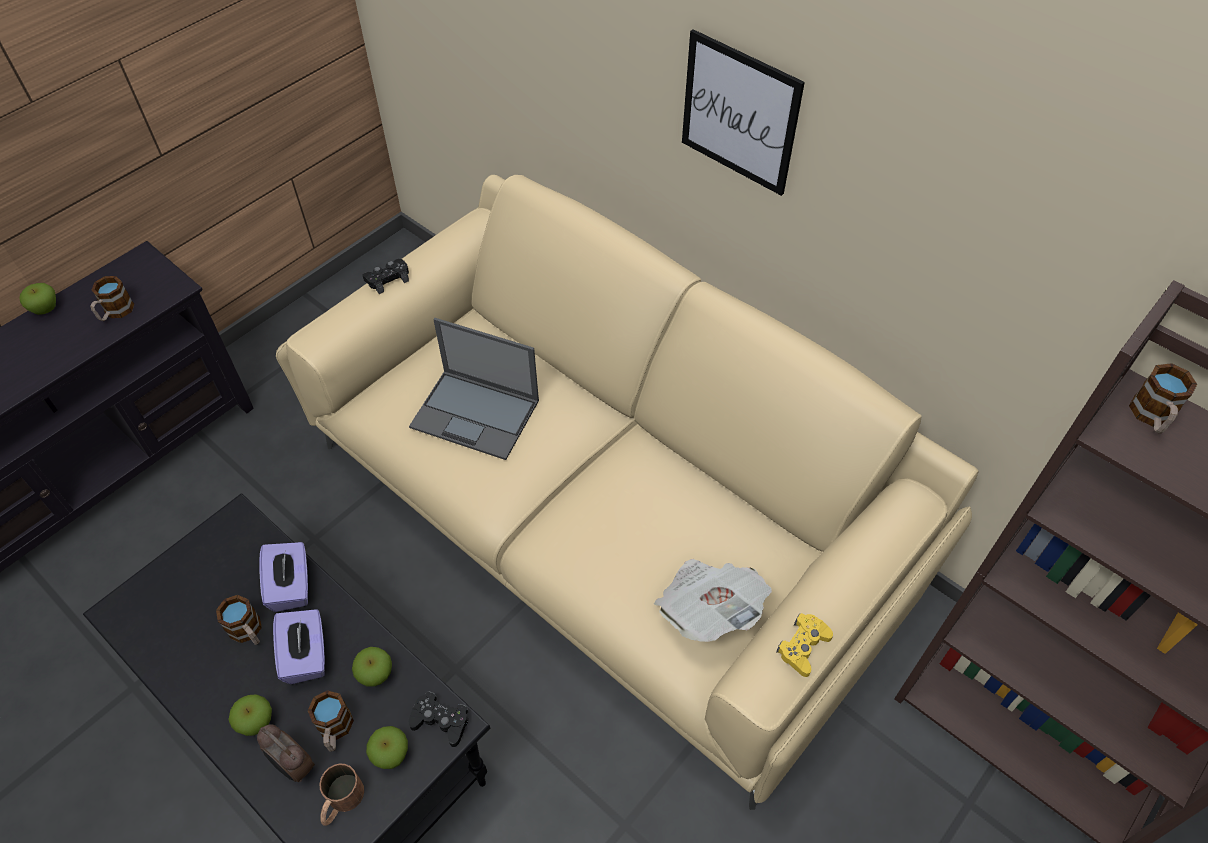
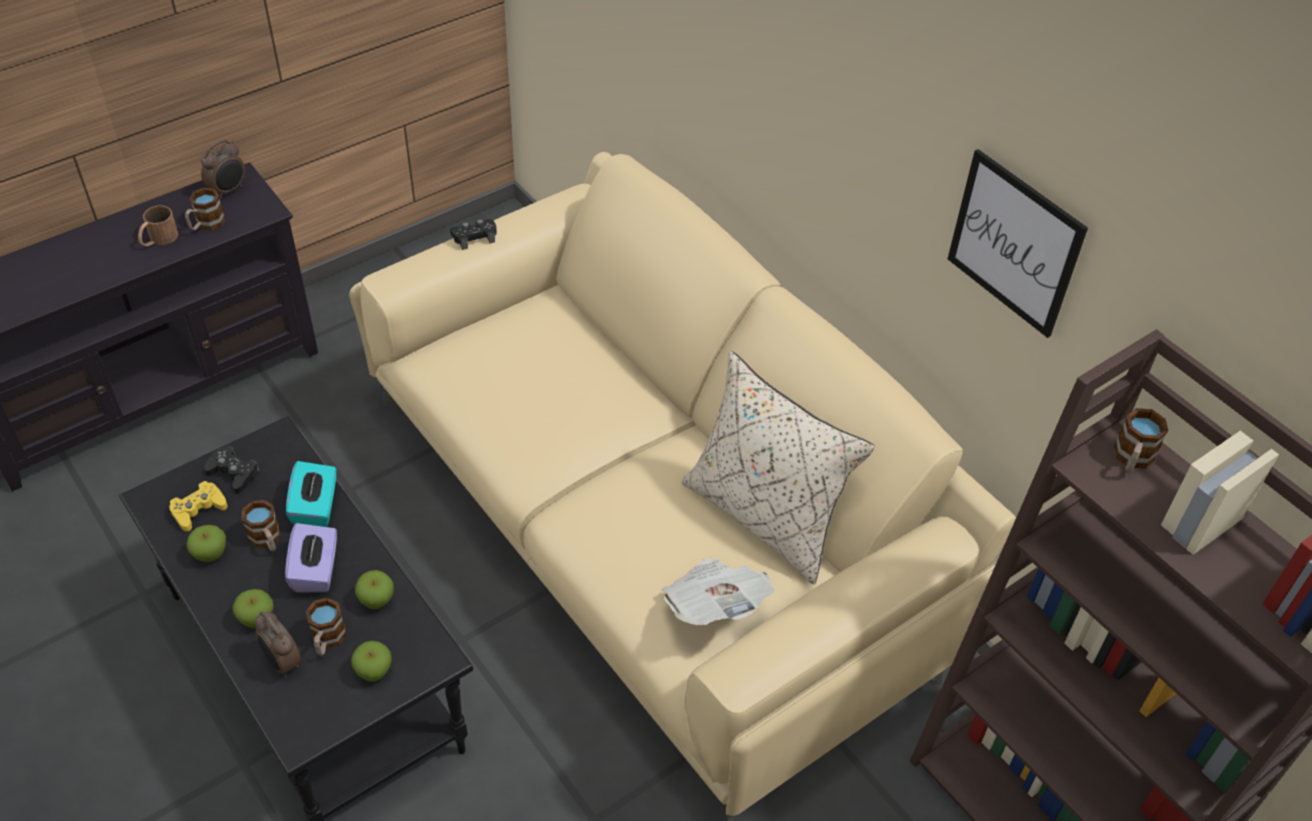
camera: 10 degrees right, 5 degrees down
(46, 309) = (142, 211): apple -> apple (211, 554)
(131, 273) = (229, 190): none -> alarm clock
(291, 586) = (316, 507): purple tissue box -> turquoise tissue box
(341, 802) = (318, 702): brown mug -> brown mug (158, 239)
(441, 721) = (427, 652): black game controller -> black game controller (233, 473)
(476, 414) = (533, 384): laptop -> none
(729, 505) = (765, 516): none -> beige pillow
(739, 113) = (825, 123): picture -> picture (1014, 243)
(803, 647) = (788, 645): yellow game controller -> yellow game controller (198, 509)

